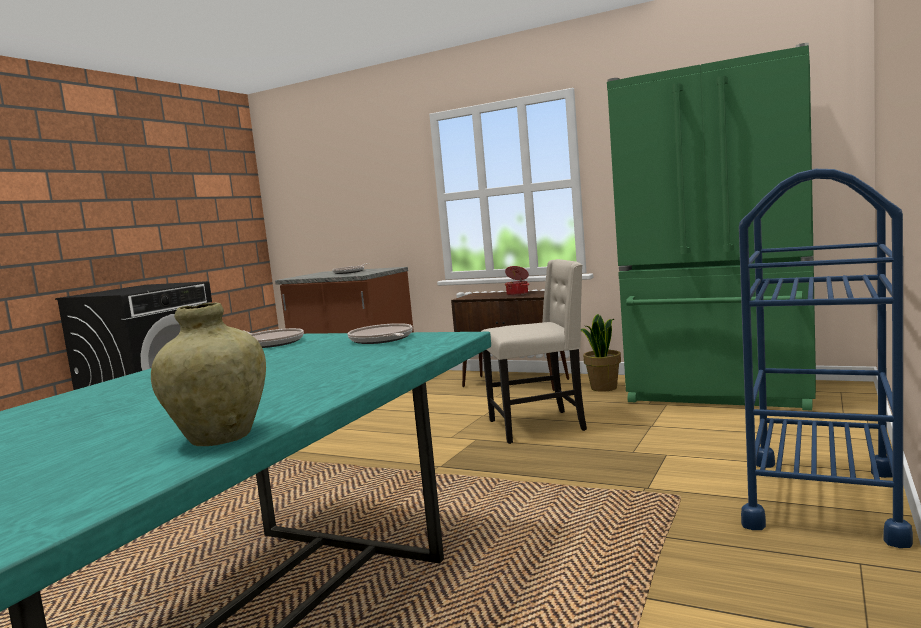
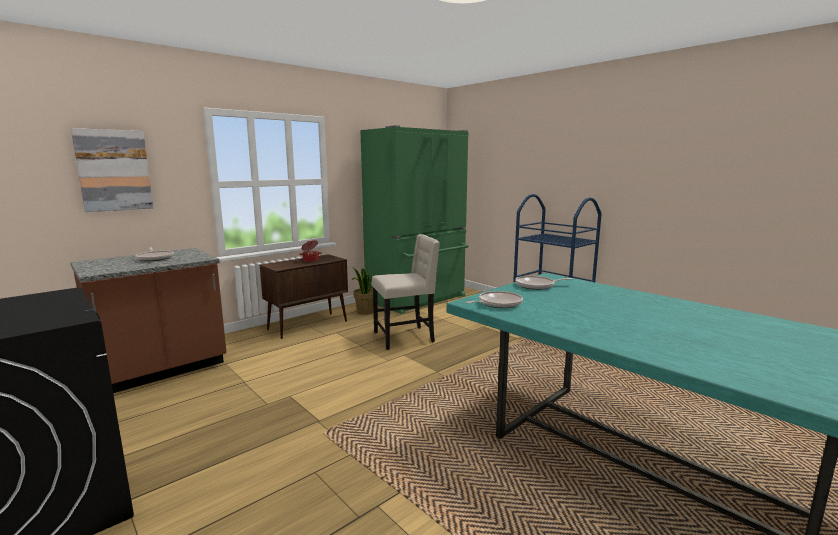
camera: 70 degrees left, 5 degrees up
(220, 437) = (742, 316): beige vase -> none
(363, 190) = (114, 170): none -> picture
(539, 426) = (405, 337): beige chair -> beige chair turned 60 degrees clockwise

